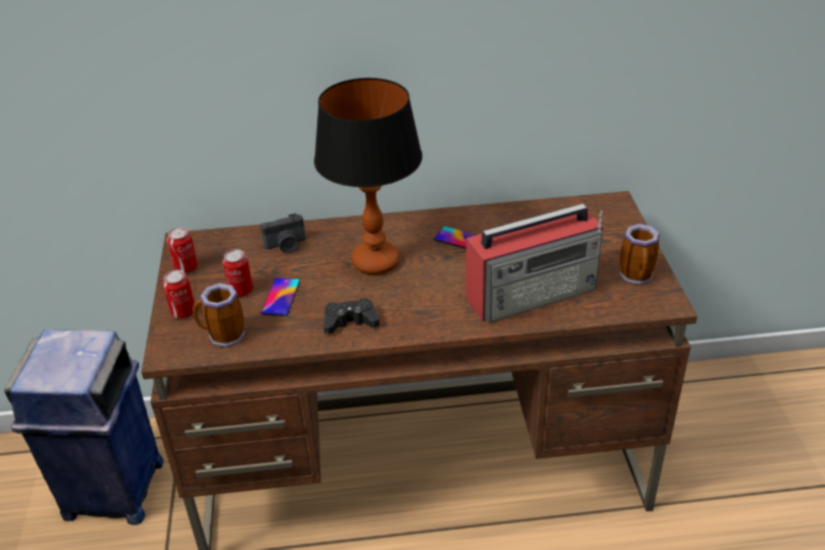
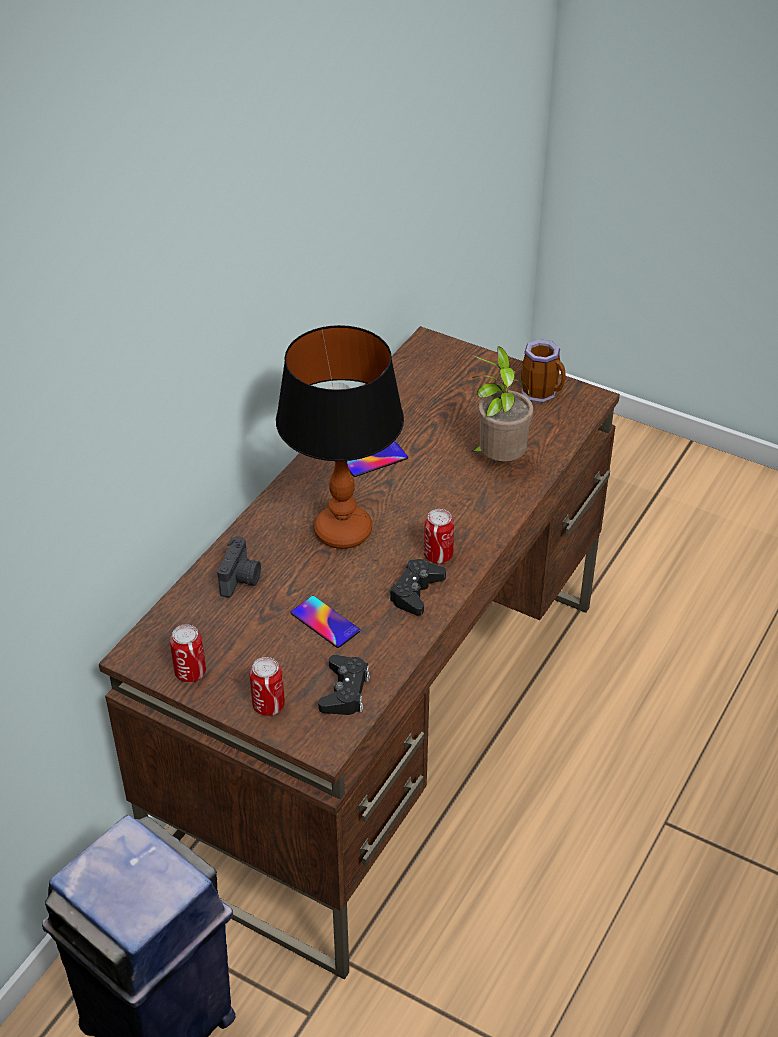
camera: 55 degrees left, 5 degrees up
(223, 337) = (345, 691): mug -> black game controller
(241, 291) = (281, 647): can -> can (438, 555)
(533, 293) = (498, 460): radio -> potted plant

